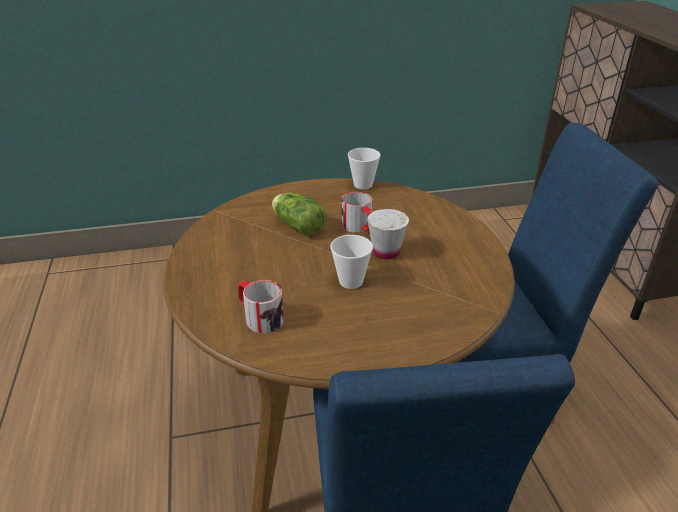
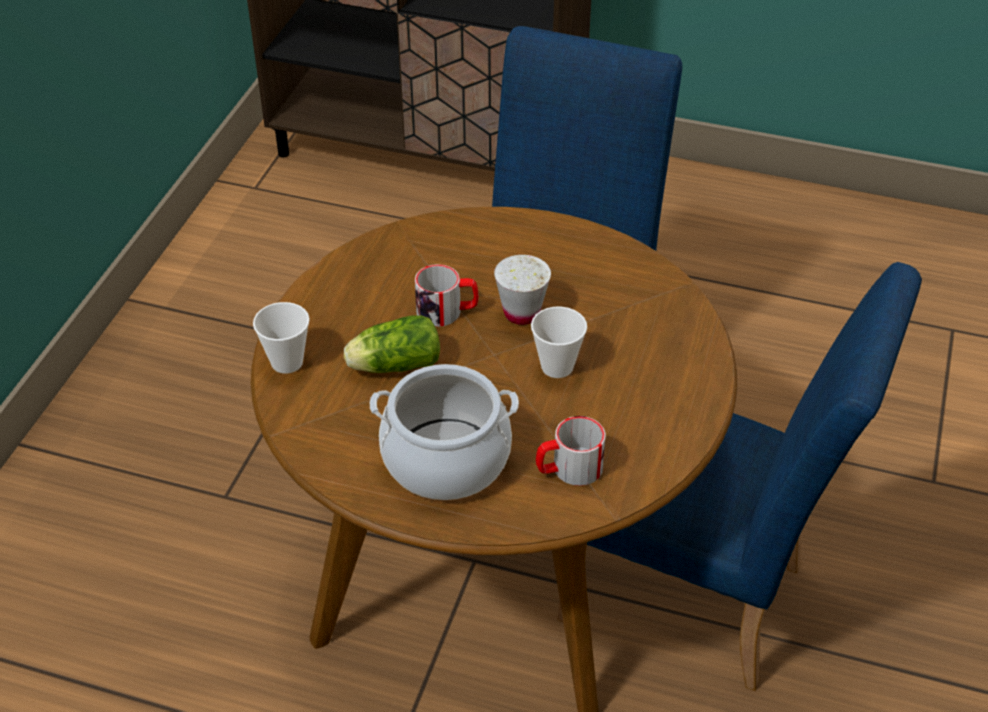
camera: 60 degrees left, 10 degrees up
(233, 268) = (446, 460): none -> cooking pot
(363, 185) = (342, 262): cup -> cup (287, 362)

